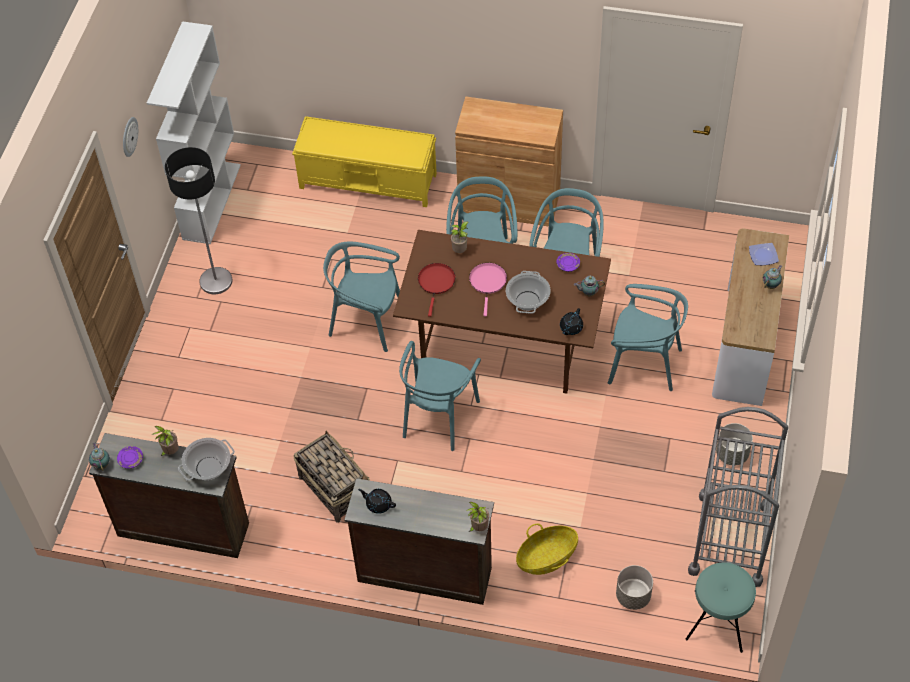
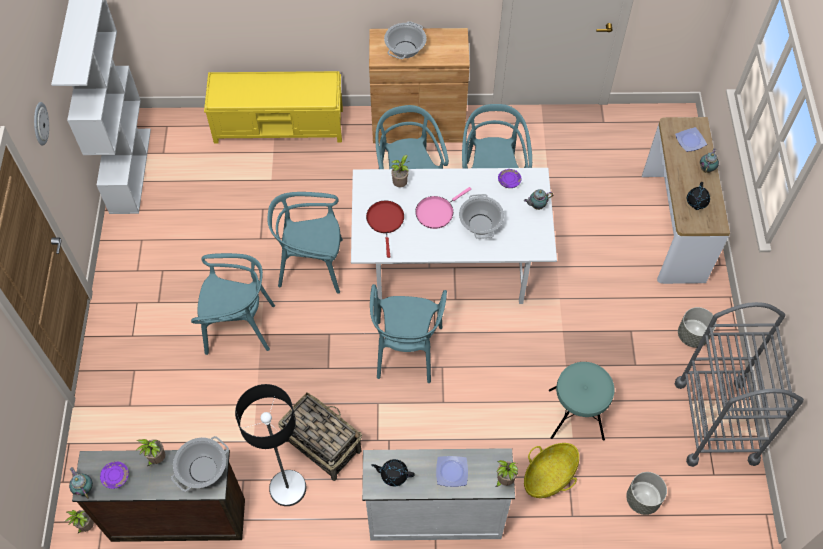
camera: 15 degrees left, 5 degrees up
(98, 519) = (86, 526): none -> potted plant
(215, 281) = (152, 250): floor lamp -> floor lamp (287, 488)
(424, 572) = (434, 517): brown dresser -> white dresser
(432, 511) = (451, 471): none -> plate
(488, 282) = (436, 212): pink frying pan -> pink frying pan turned 120 degrees counterclockwise
(495, 121) = (405, 49): none -> cooking pot
(504, 342) = (450, 263): brown dining table -> white dining table
(570, 328) = (530, 245): black teapot -> black teapot (696, 202)
(644, 363) = (586, 261): turquoise chair -> turquoise chair (239, 326)
(718, 621) = (729, 508): turquoise stool -> turquoise stool (576, 414)

